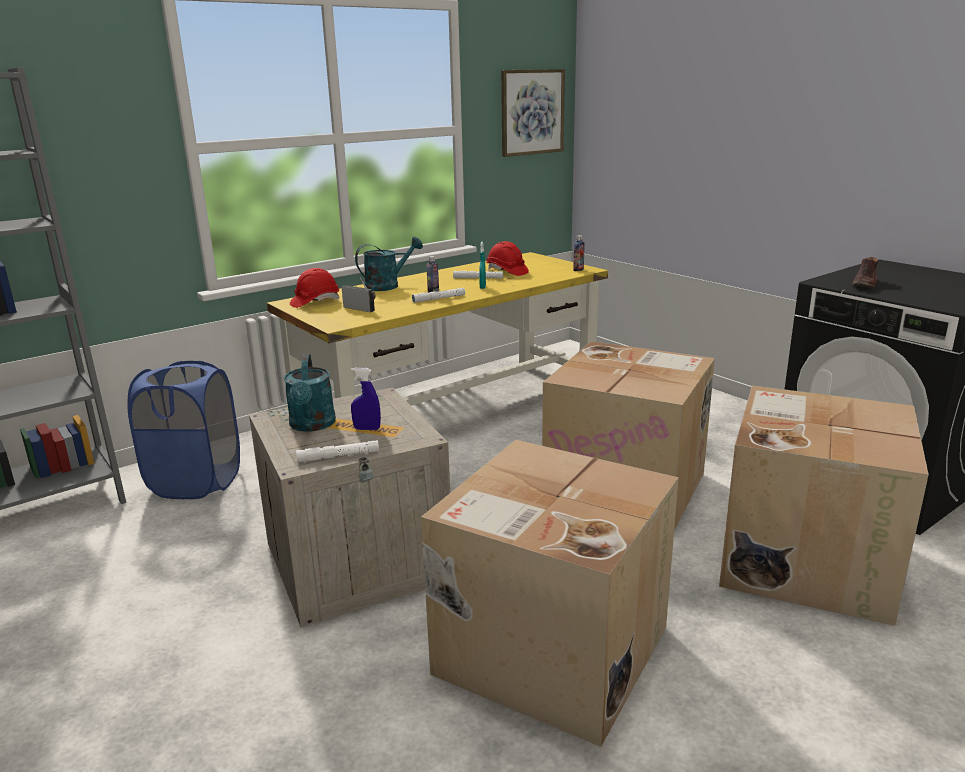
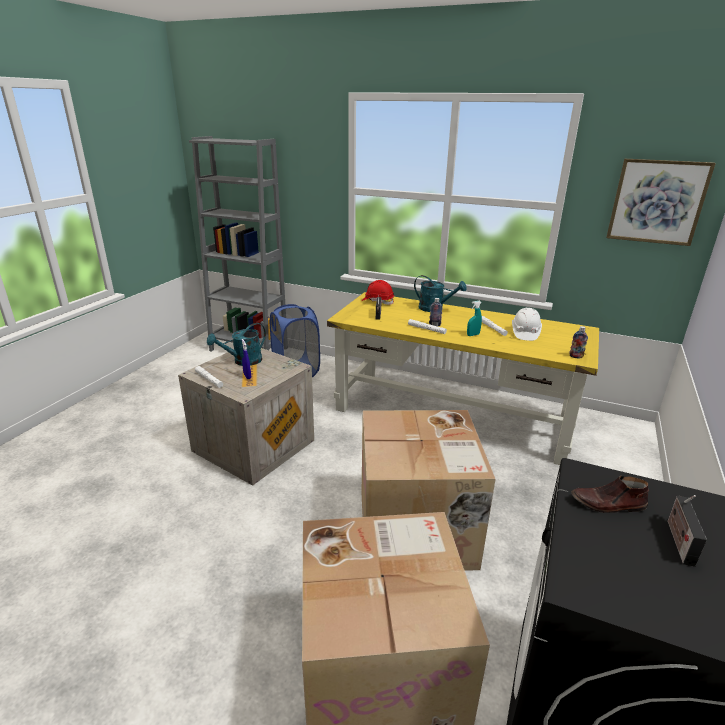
camera: 60 degrees right, 5 degrees up
(506, 272) = (525, 333): red hard hat -> white hard hat
(548, 650) = (200, 545): cardboard box -> none
(907, 280) = (678, 540): none -> radio

